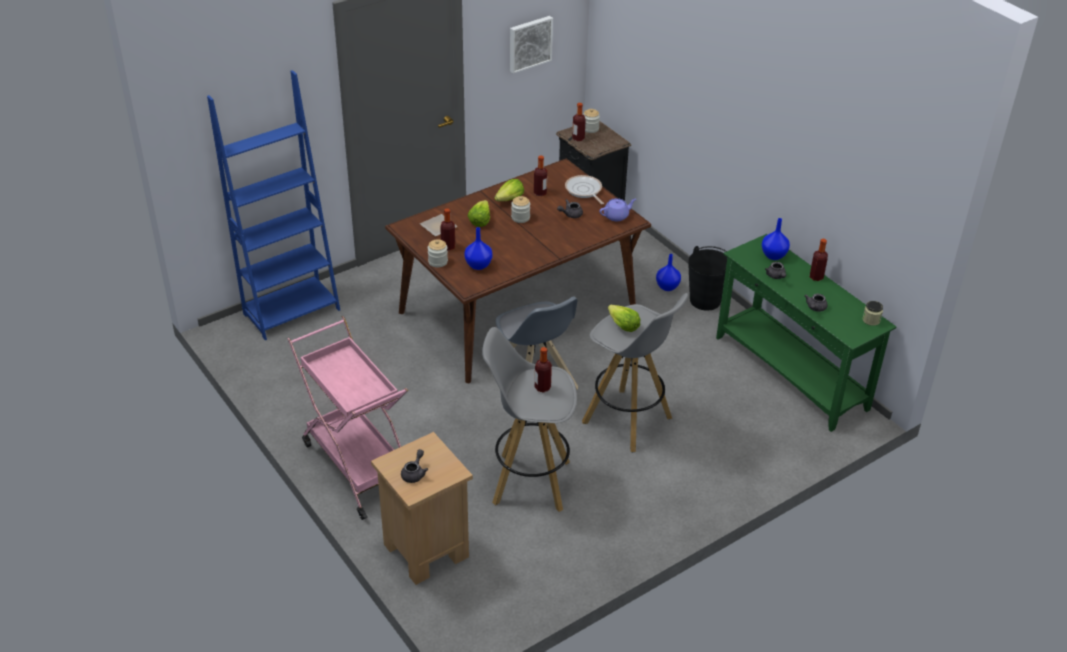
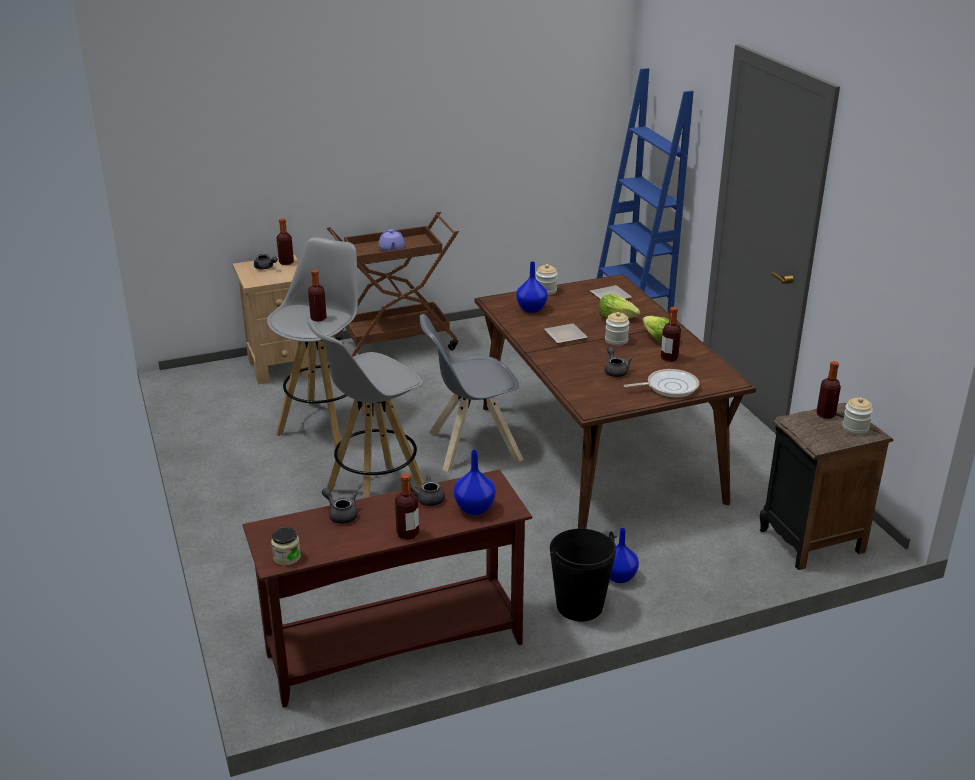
camera: 105 degrees right, 10 degrees down
(359, 467) = (396, 347): pink cart -> brown cart
(448, 247) = (571, 298): bottle -> bottle (286, 262)
(523, 242) = (564, 336): none -> plate
(529, 43) = (884, 263): picture -> none
(616, 216) = (603, 400): purple teapot -> purple teapot (392, 249)
(622, 325) = (385, 371): lettuce -> none
(791, 373) = (394, 649): green console table -> brown console table

